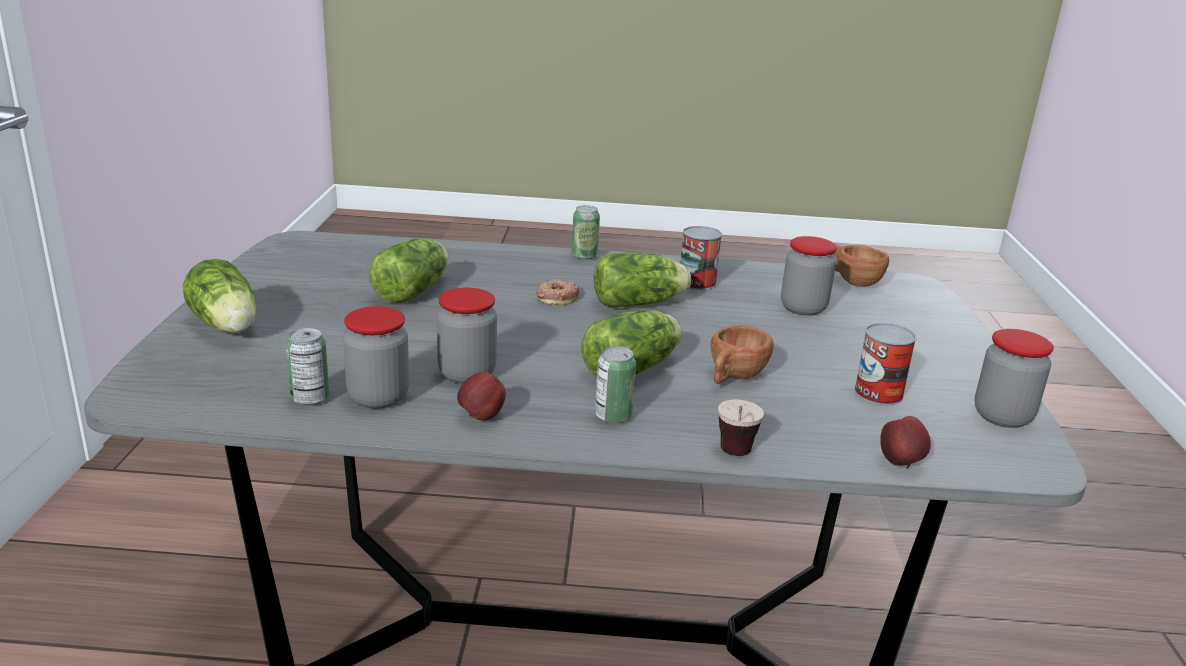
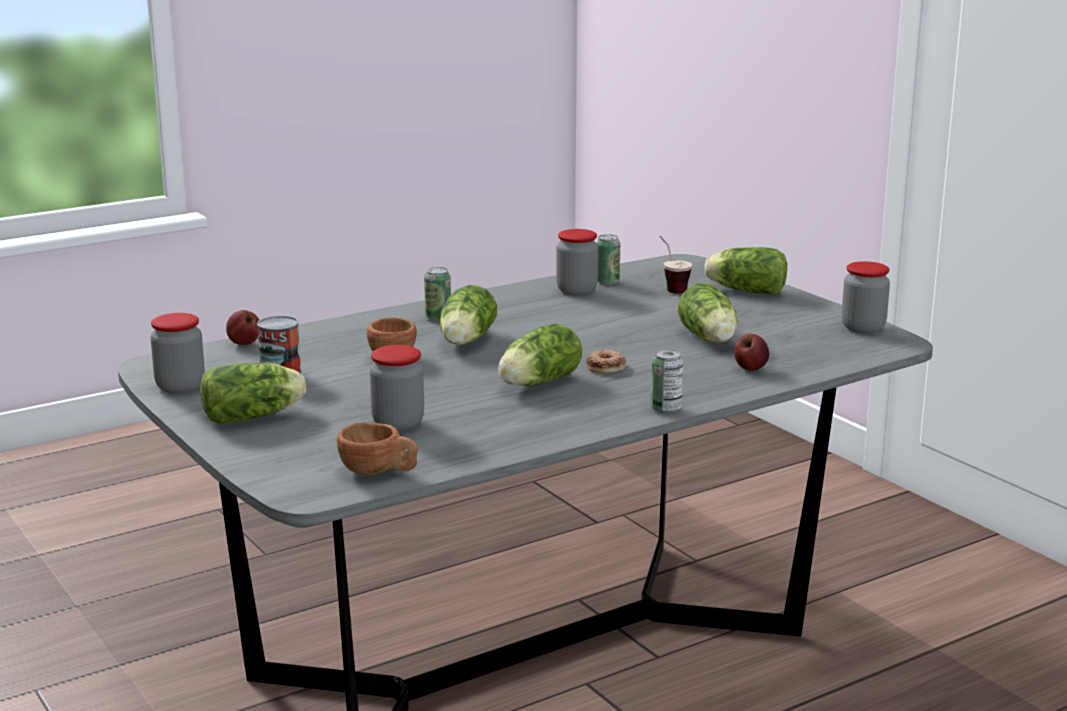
camera: 145 degrees right, 5 degrees down
(467, 374) = (557, 311): jar -> jar (863, 328)
(481, 417) = (507, 299): apple -> apple (750, 369)
(697, 282) = (523, 417): can -> none
(734, 458) = (345, 320): cup -> cup (671, 288)
(928, 354) = (256, 416): none -> lettuce

